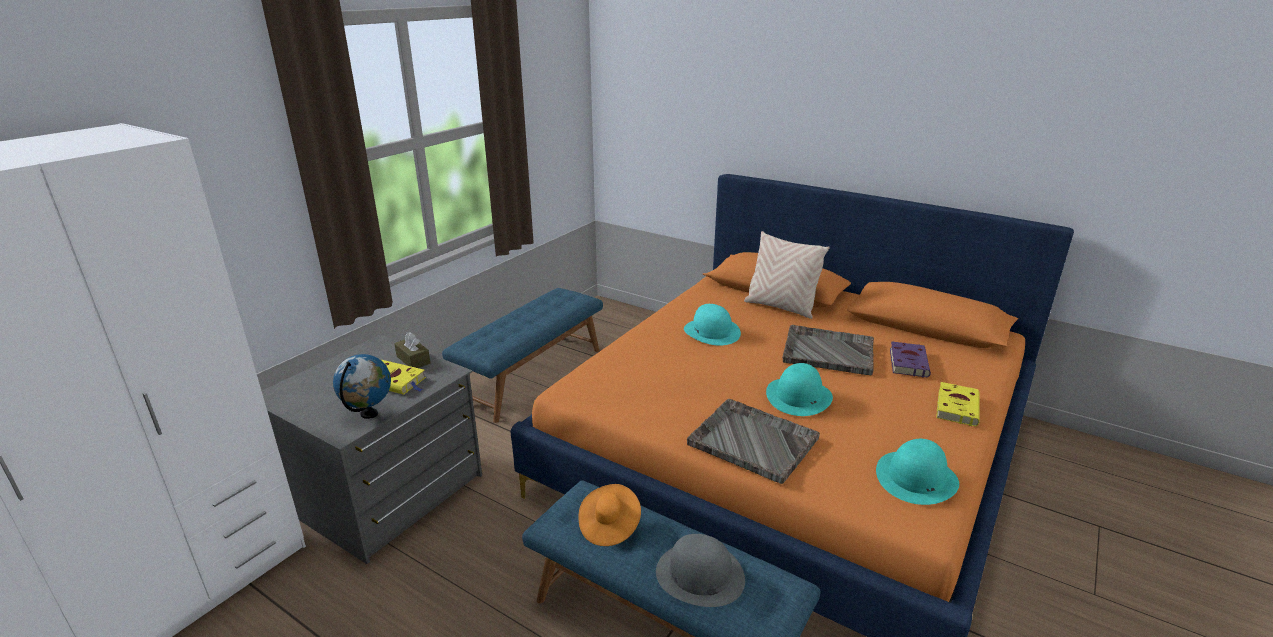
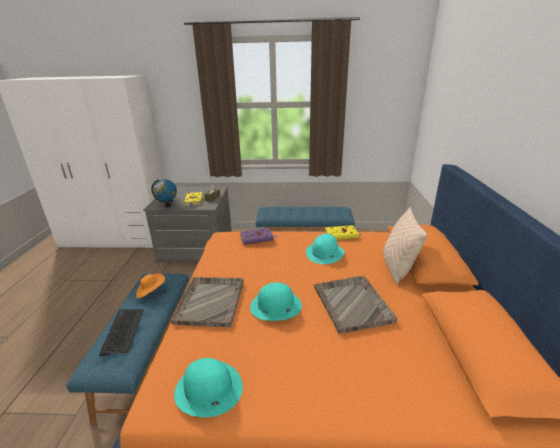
camera: 60 degrees right, 0 degrees up
(699, 574) = (123, 331): grey hat -> keyboard
(908, 362) = (387, 351): purple book -> purple book (257, 238)
(956, 406) = (340, 399): yellow book -> yellow book (342, 235)

